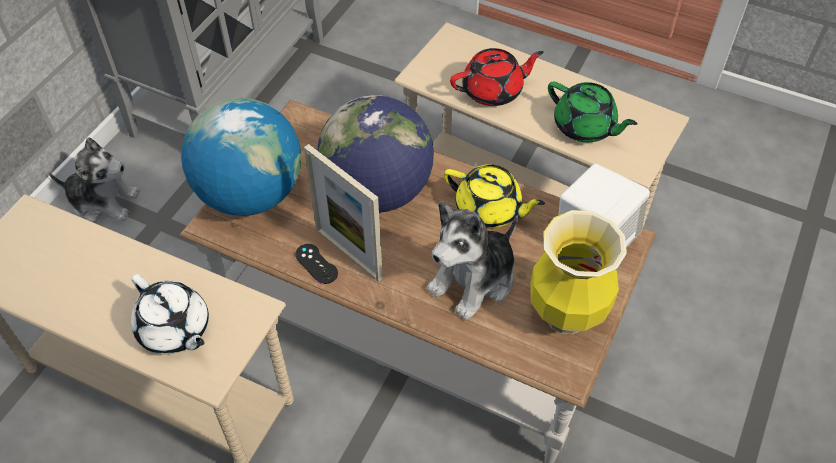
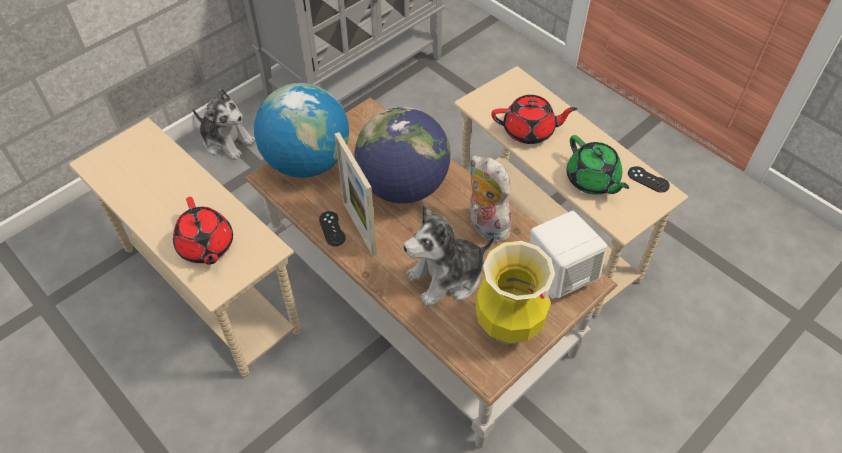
camera: 20 degrees right, 0 degrees up
(175, 330) = (206, 246): white teapot -> red teapot
(489, 210) = (485, 226): yellow teapot -> plush toy
(641, 110) = (648, 179): none -> black game controller

